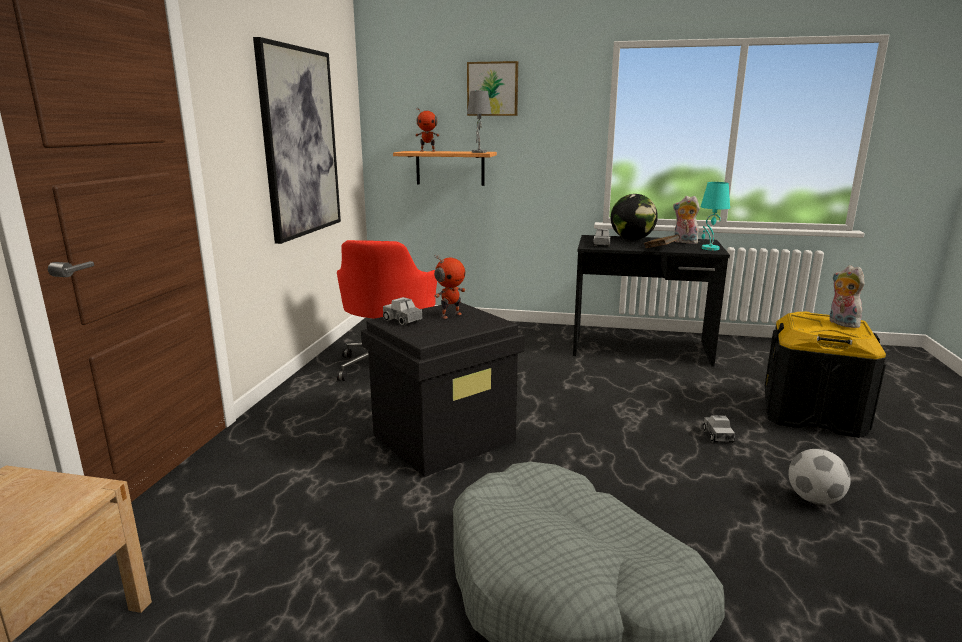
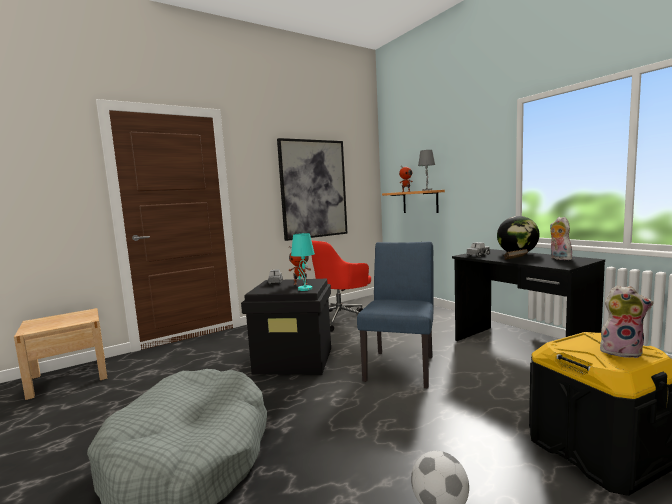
camera: 45 degrees right, 10 degrees down
(493, 89) = (442, 148): picture -> none
(575, 399) = (401, 365): none -> blue chair
(710, 248) = (566, 264): turquoise table lamp -> turquoise table lamp (304, 289)
(717, 435) = (457, 425): toy truck -> none
(841, 323) = (621, 351): plush toy -> plush toy turned 90 degrees clockwise

